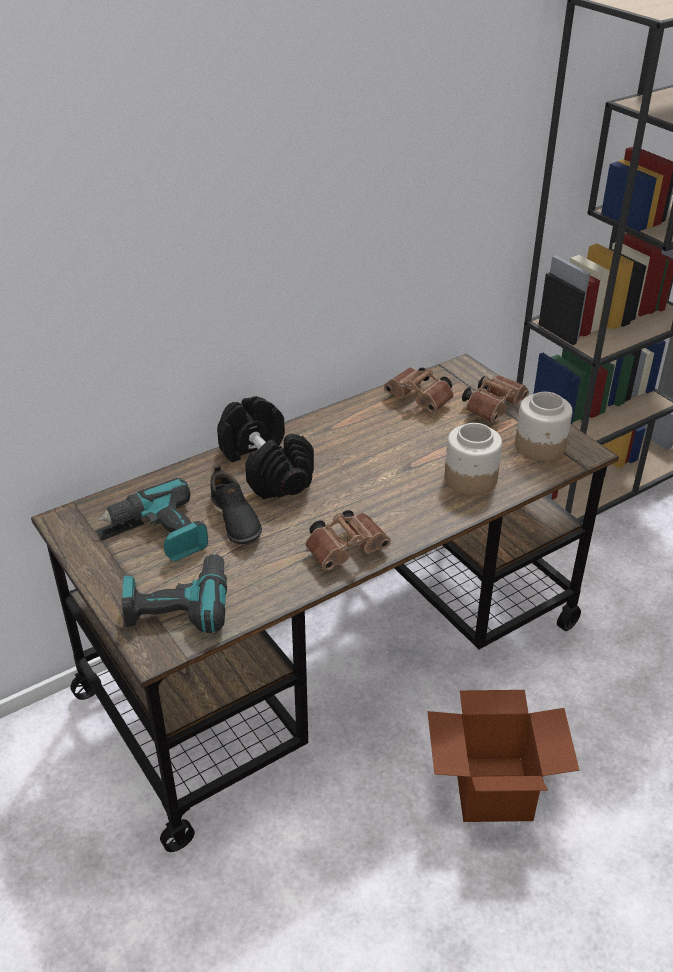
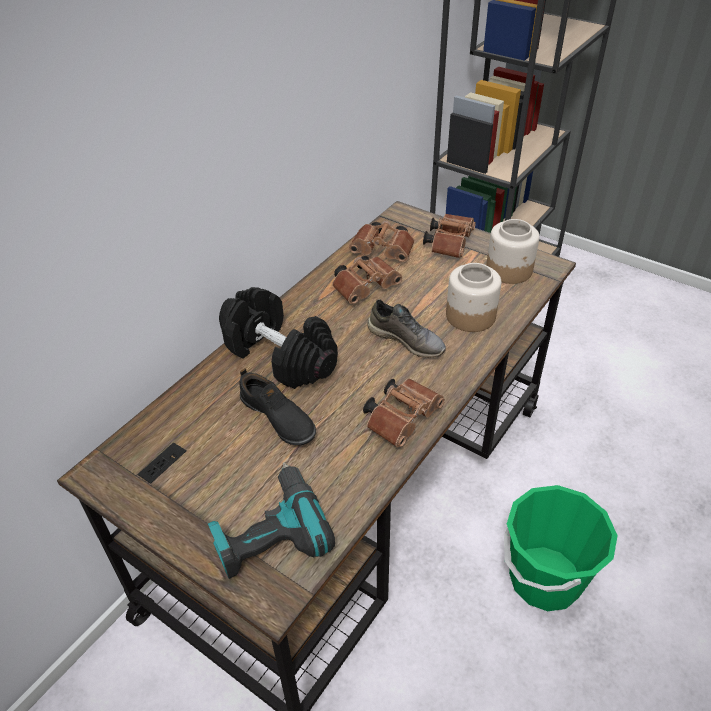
camera: 20 degrees left, 5 degrees up
(161, 533) = (210, 456): power drill -> none
(383, 429) = (367, 288): none -> brown binoculars
(393, 484) = (407, 340): none -> grey shoe
(493, 790) = (544, 578): cardboard box -> green bucket

